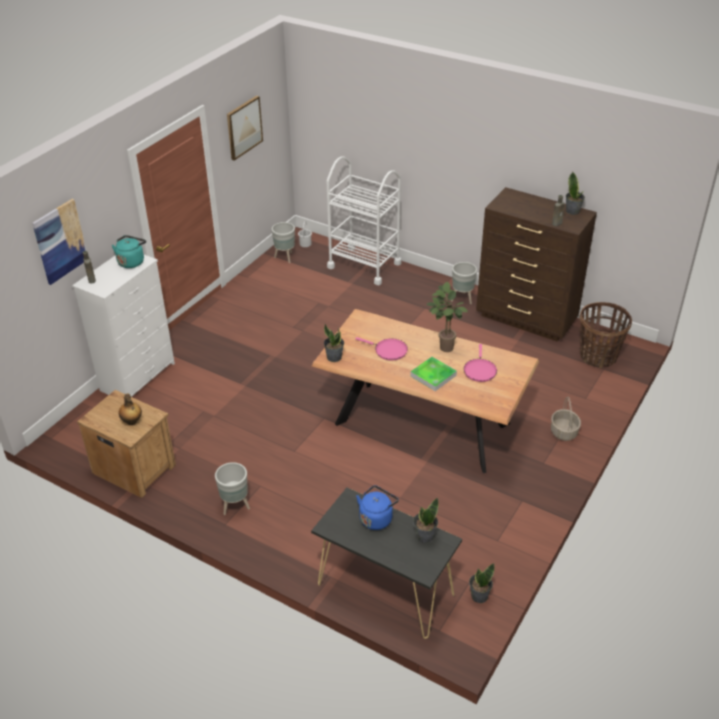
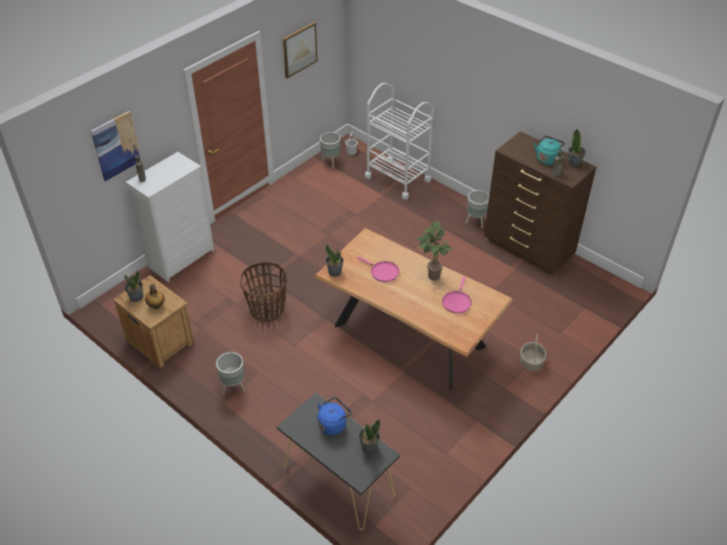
camera: 10 degrees right, 5 degrees up
(132, 261) = (179, 165): turquoise kettle -> turquoise kettle (547, 159)
(433, 376) = (415, 301): tray -> none
(479, 596) = (416, 500): potted plant -> potted plant (136, 297)
(598, 356) = (583, 294): basket -> basket (267, 309)

